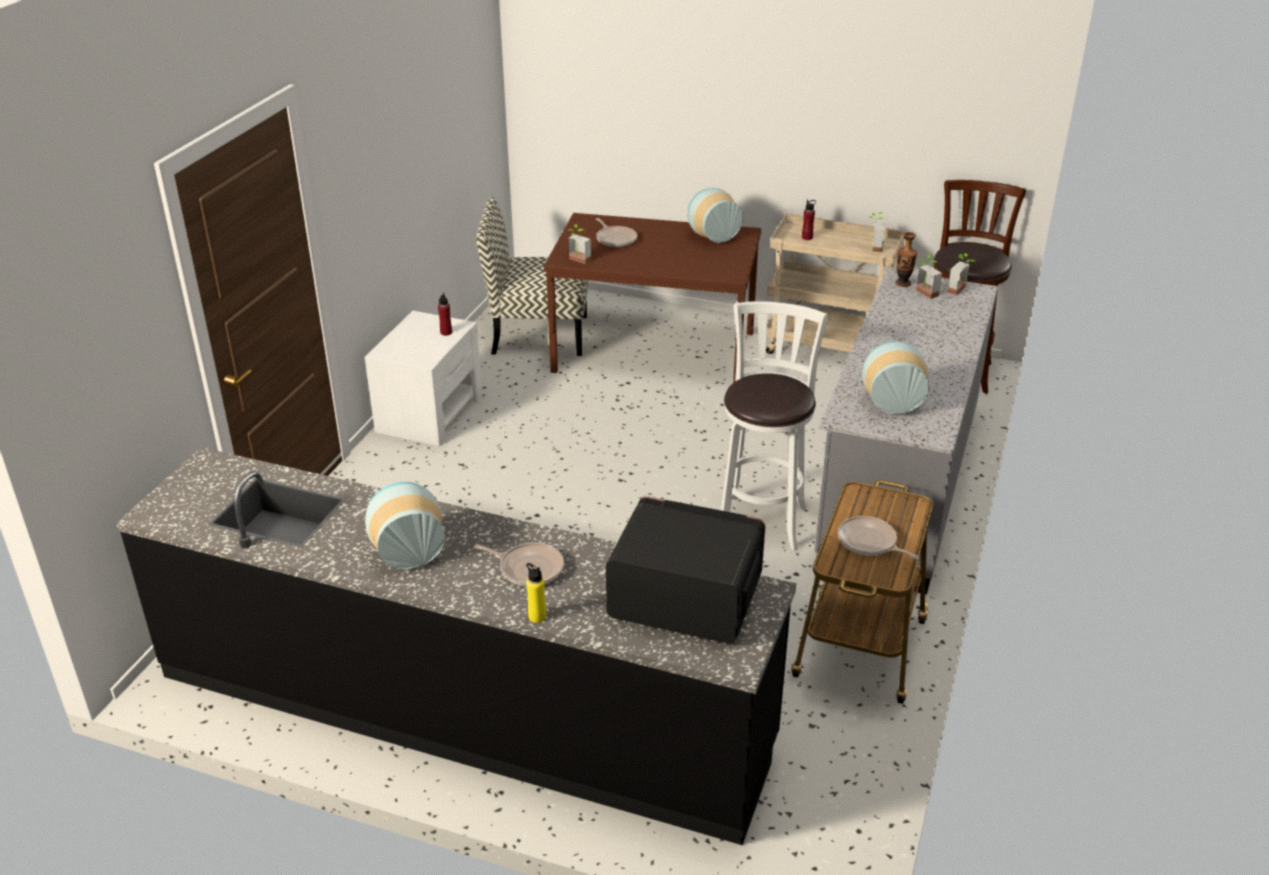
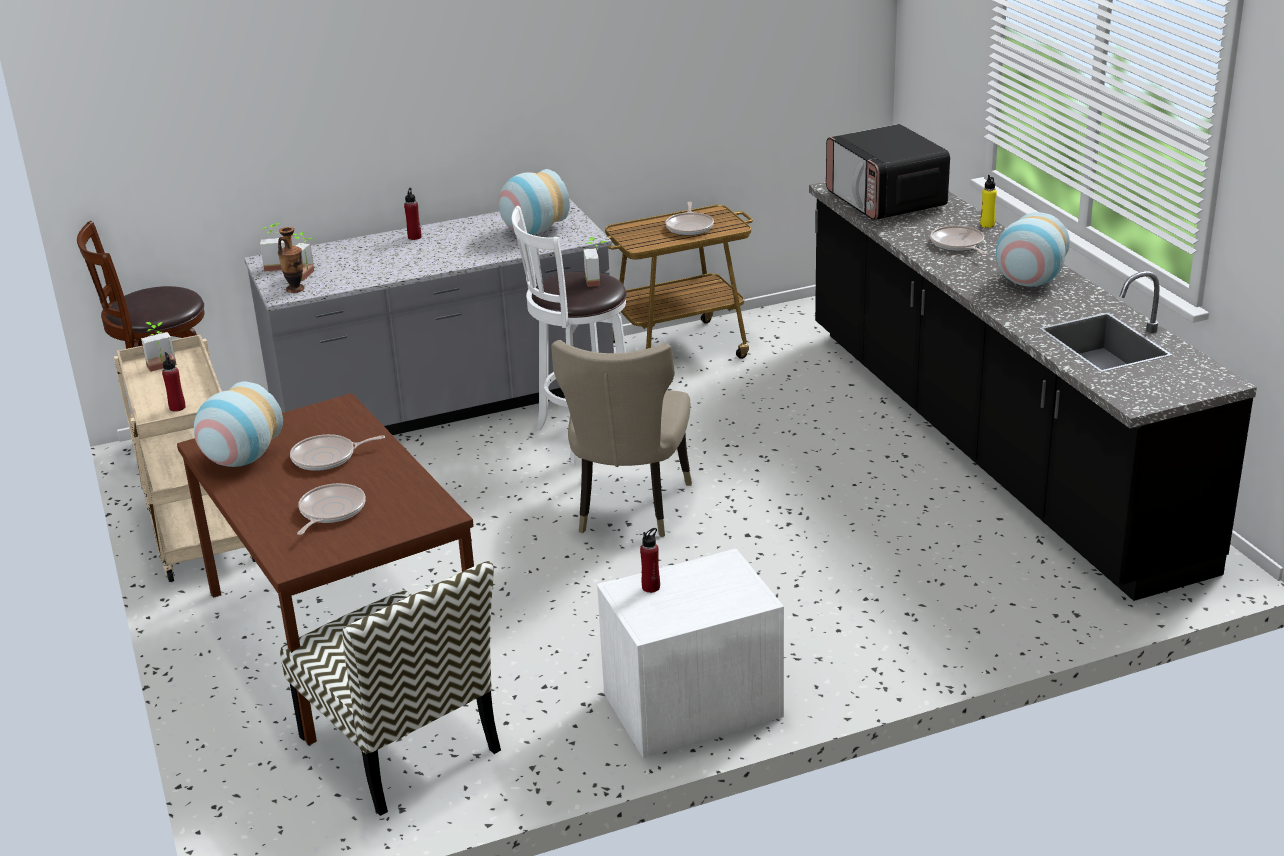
camera: 130 degrees left, 5 degrees down
(577, 261) = (429, 504): potted plant -> potted plant (598, 280)
(637, 488) = (628, 510): none -> beige chair
(674, 254) = (327, 457): none -> frying pan
(949, 352) = (414, 237): none -> red bottle

